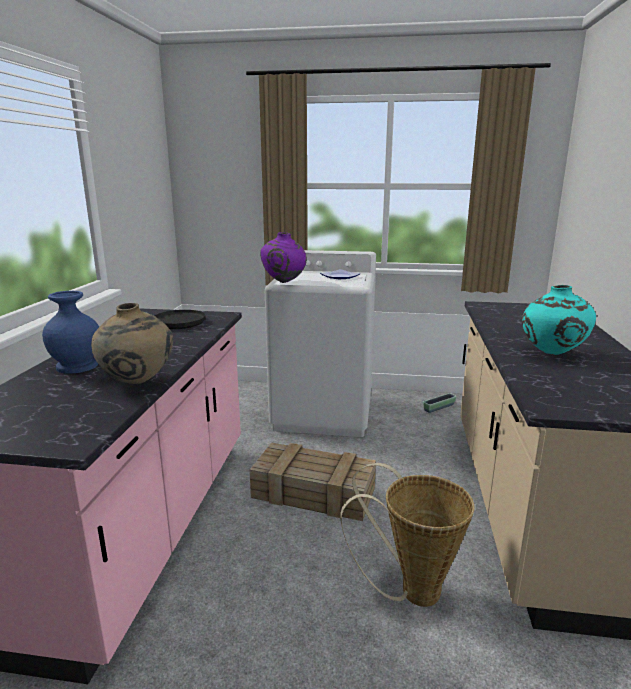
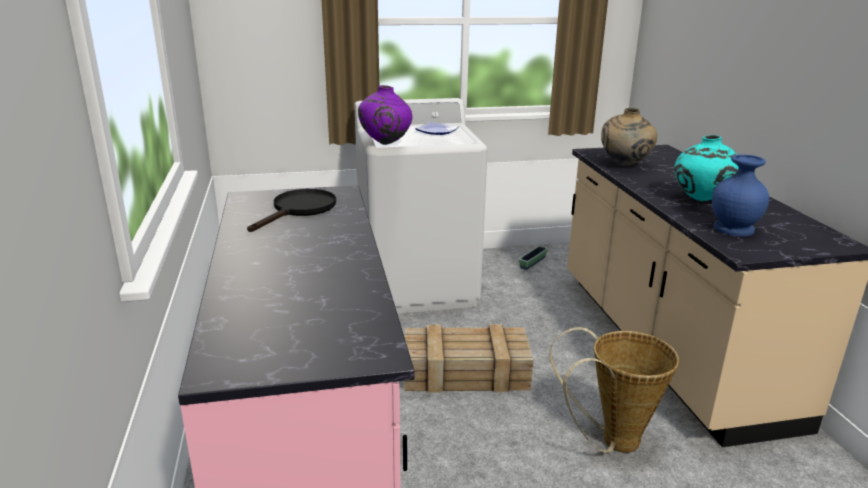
camera: 20 degrees left, 5 degrees up
(78, 366) = (262, 275): blue vase -> blue vase (734, 229)
(138, 383) = (358, 284): beige vase -> beige vase (625, 165)

